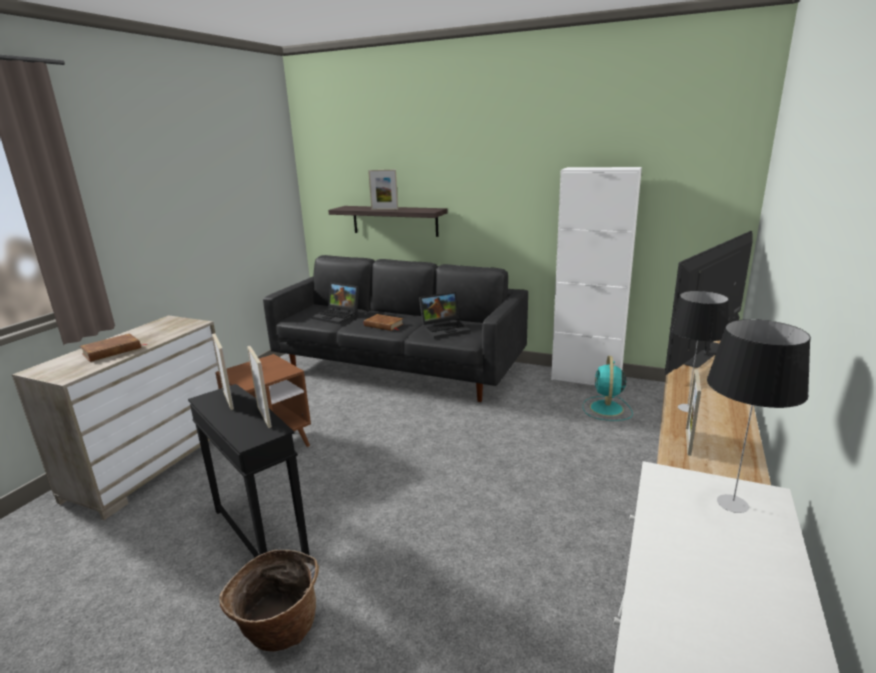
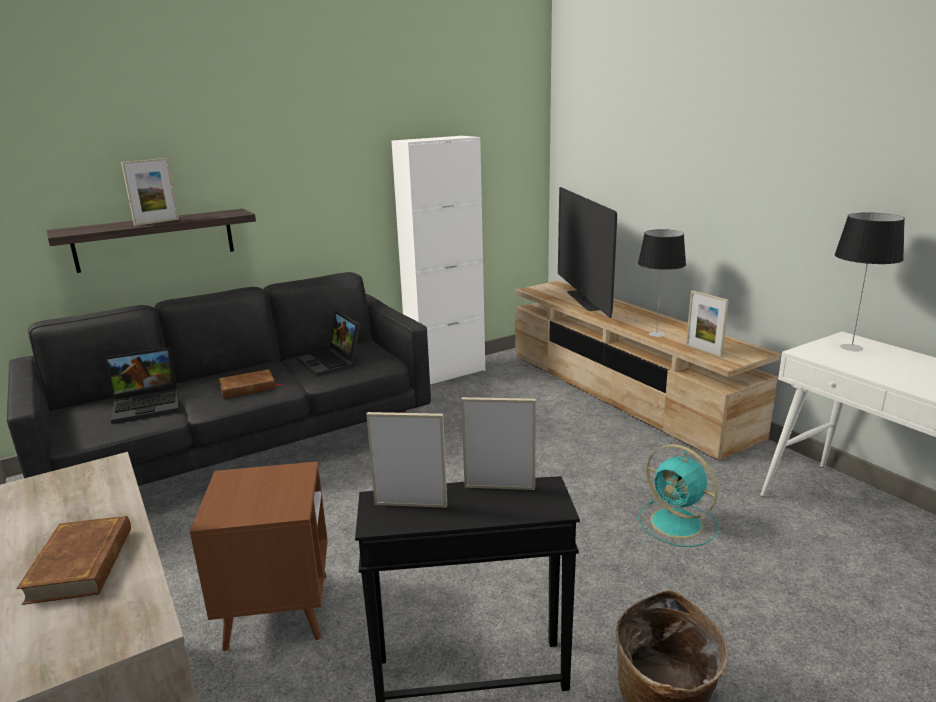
camera: 55 degrees left, 0 degrees up
(445, 328) = (332, 362): laptop -> laptop turned 135 degrees clockwise
(606, 409) = (507, 388): turquoise fan -> turquoise fan (678, 524)

